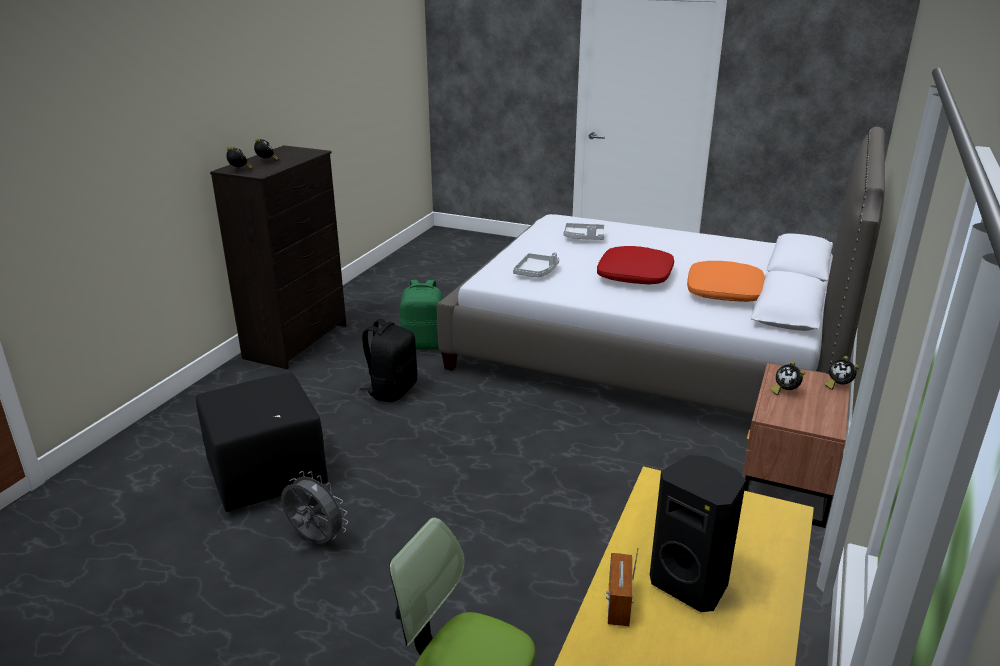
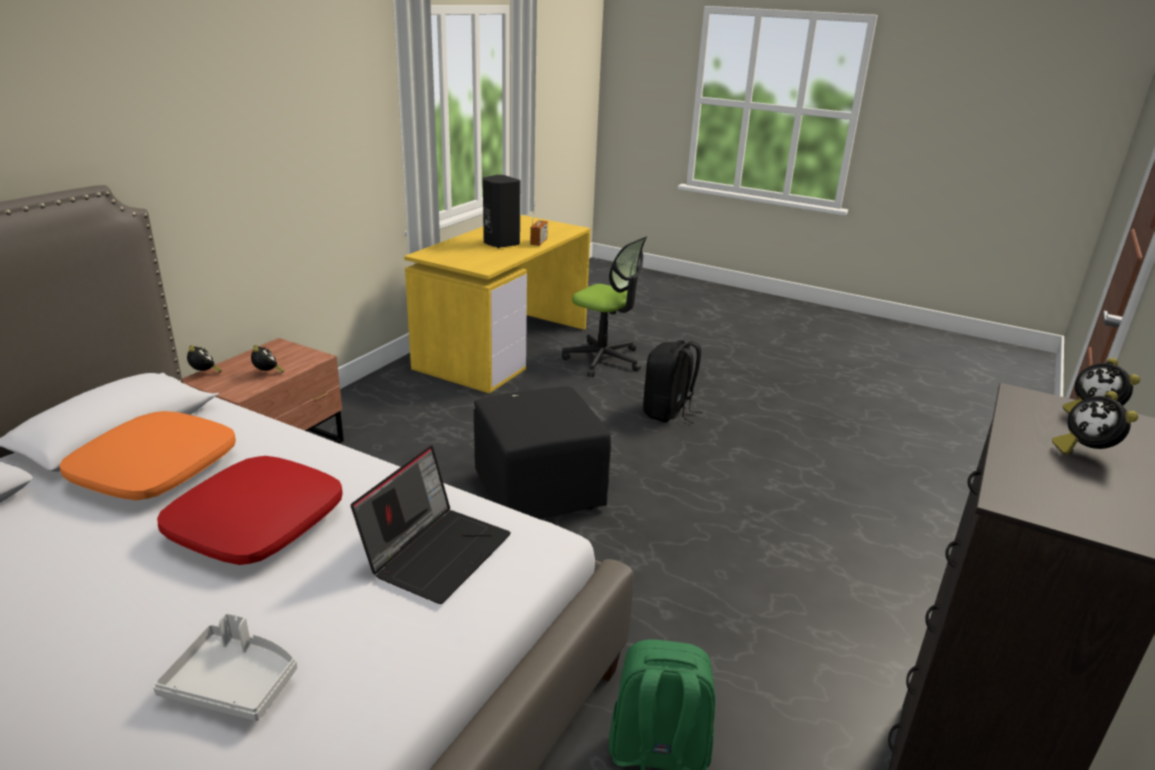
camera: 175 degrees left, 0 degrees up
(268, 476) = (806, 511): black ottoman -> black ottoman (537, 491)
(314, 540) = (727, 452): grey fan -> none
(392, 390) = (698, 628): black backpack -> black backpack (668, 412)
(536, 272) = (437, 551): grey tray -> laptop

